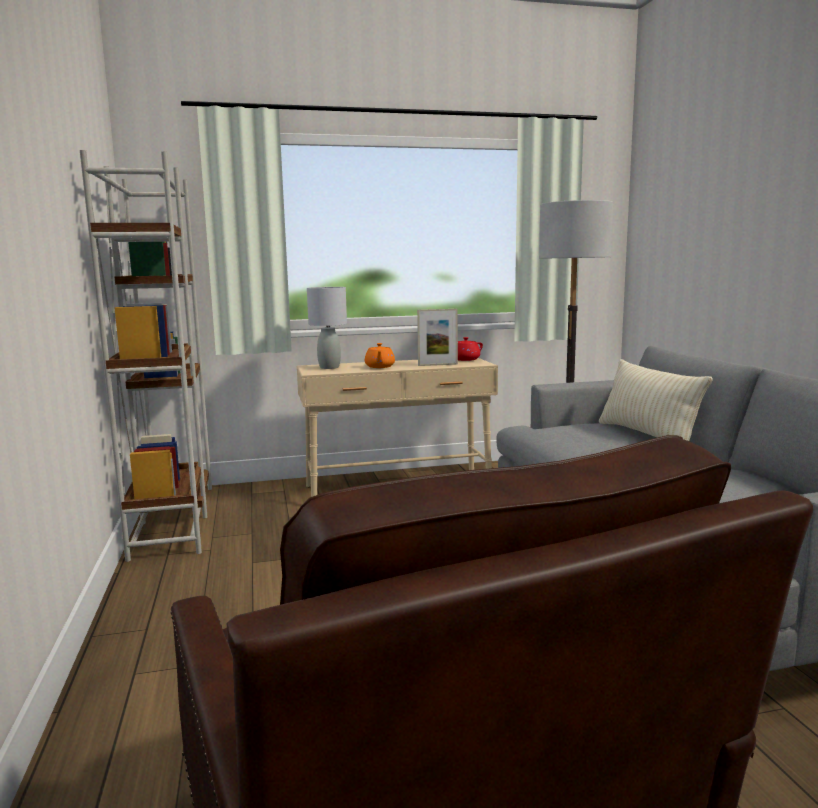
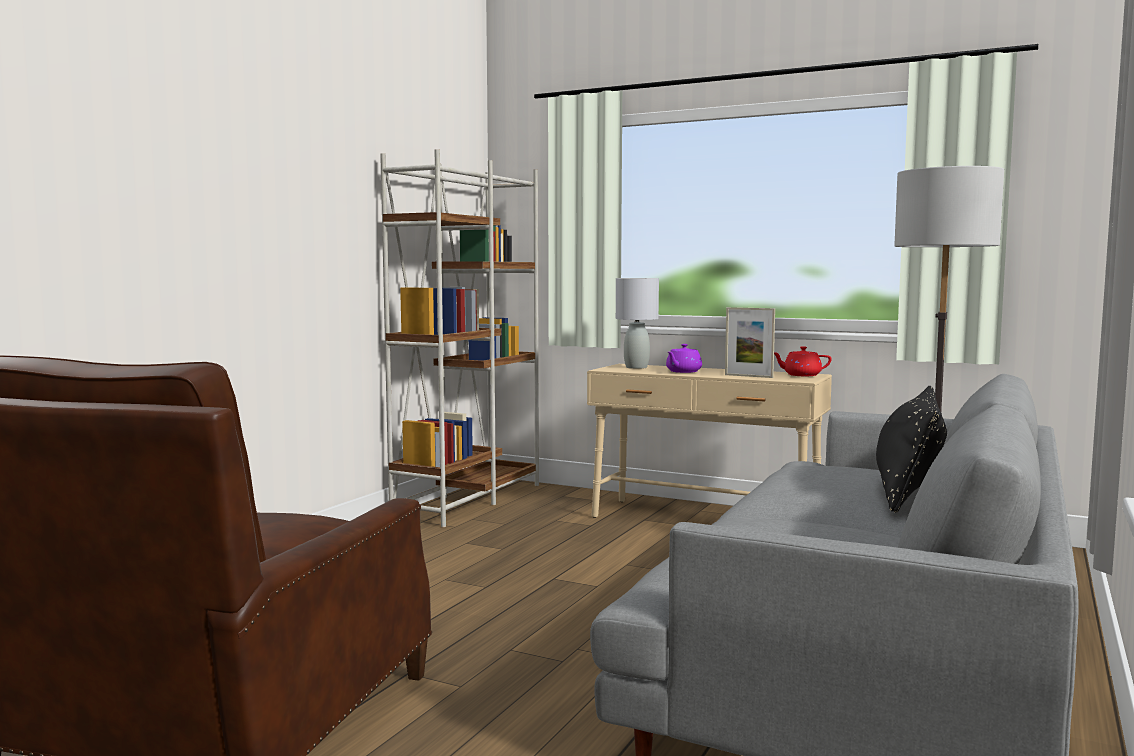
camera: 40 degrees right, 5 degrees down
(379, 367) = (683, 371): orange teapot -> purple teapot
(647, 436) = (908, 491): beige pillow -> black pillow

